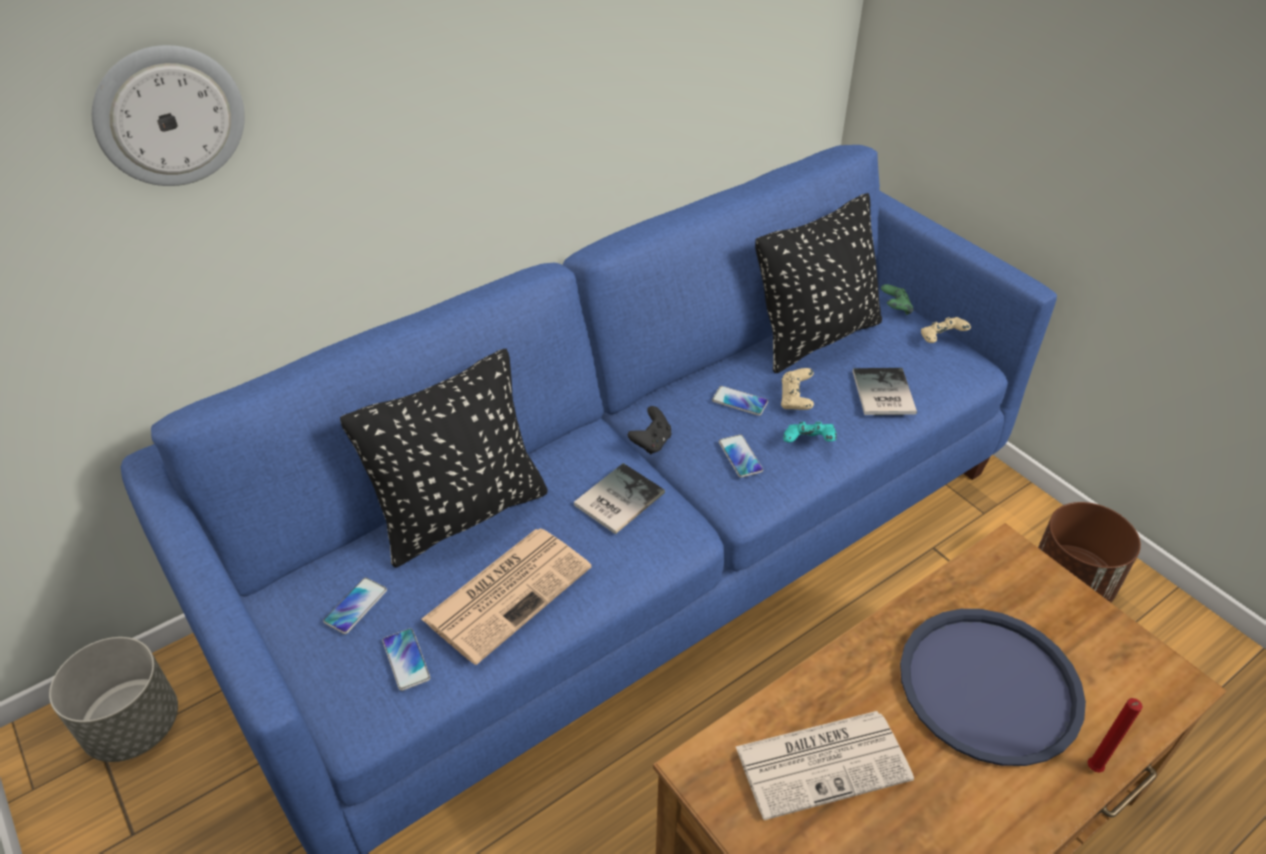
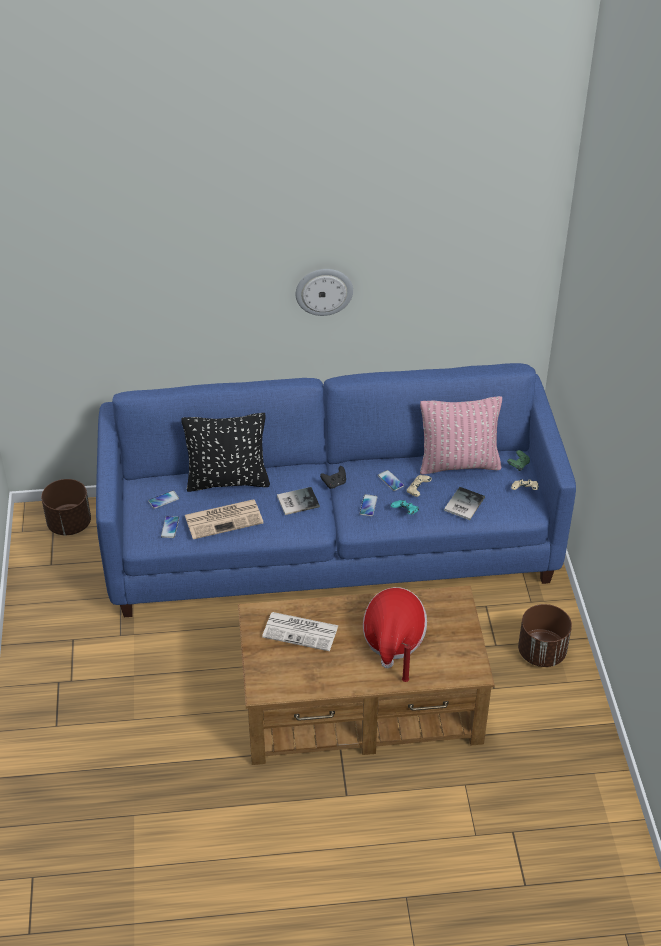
camera: 30 degrees right, 0 degrees up
(133, 726) = (69, 524): grey planter -> brown planter
(169, 116) = (158, 278): wall clock -> wall clock (324, 291)
(815, 337) = (458, 464): black pillow -> pink pillow
(989, 686) = (393, 638): blue tray -> hat

